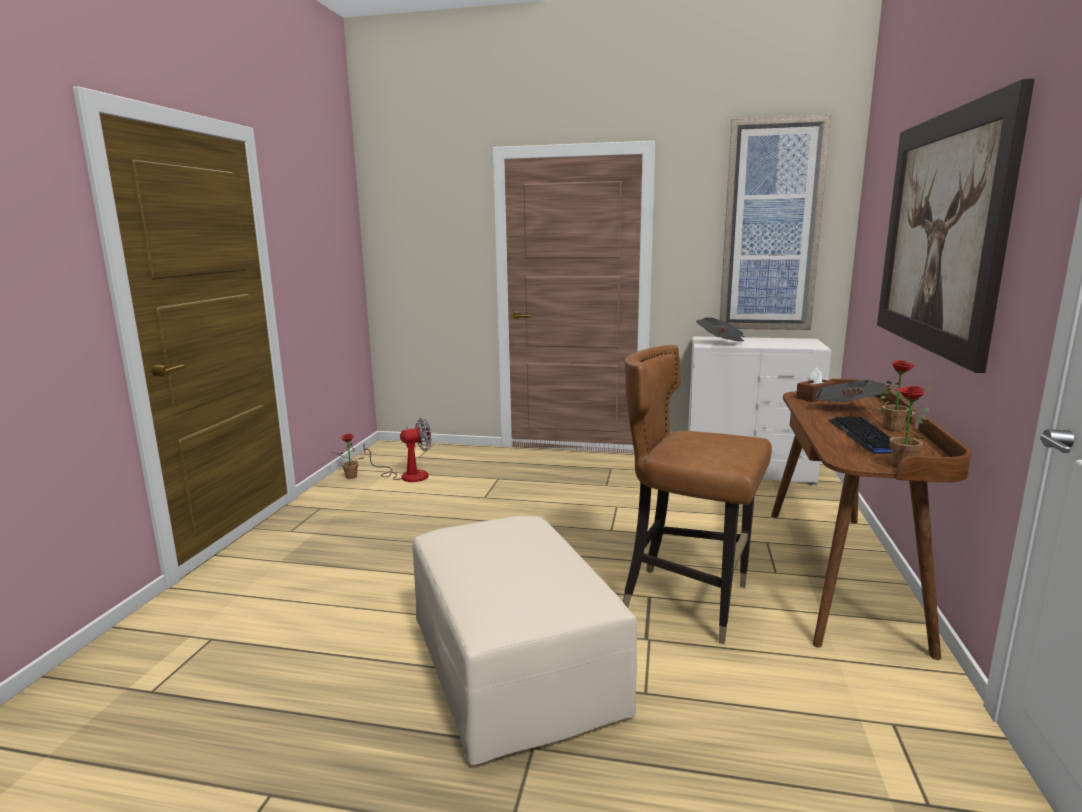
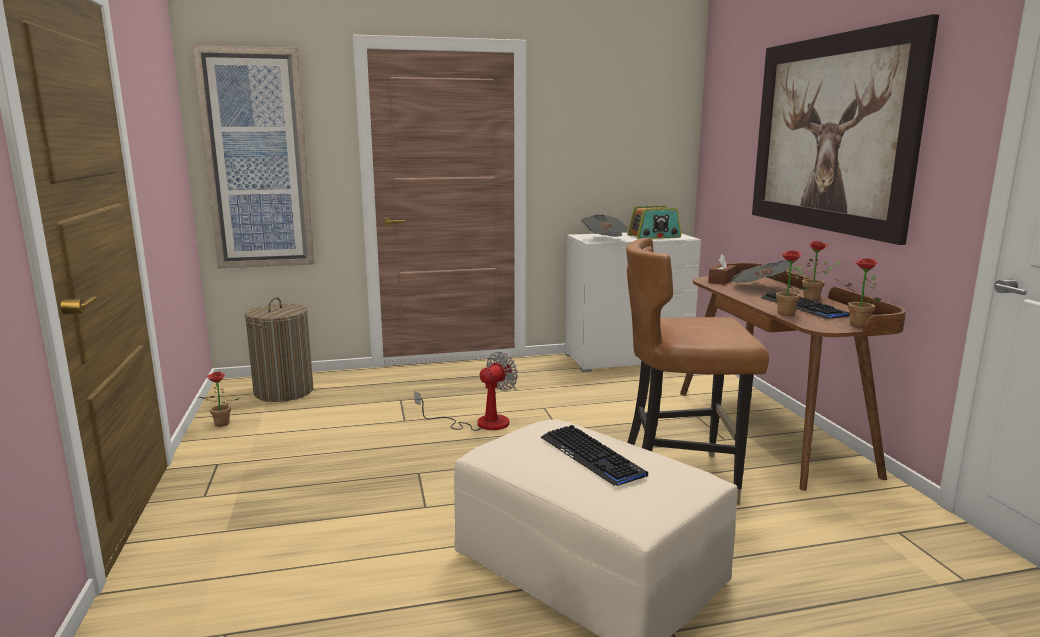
camera: 25 degrees left, 0 degrees up
(406, 475) = (291, 412): fan -> fan (480, 423)
(416, 457) = (284, 391): none -> laundry basket
(513, 557) = (591, 456): none -> keyboard
(771, 227) = (632, 128): picture -> picture (257, 160)
(781, 343) = (654, 236): none -> radio
(826, 441) = (782, 314): none -> potted plant

